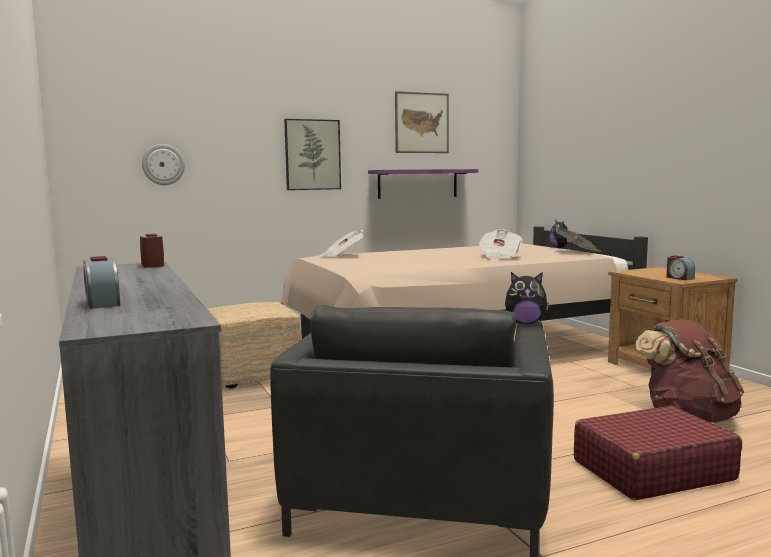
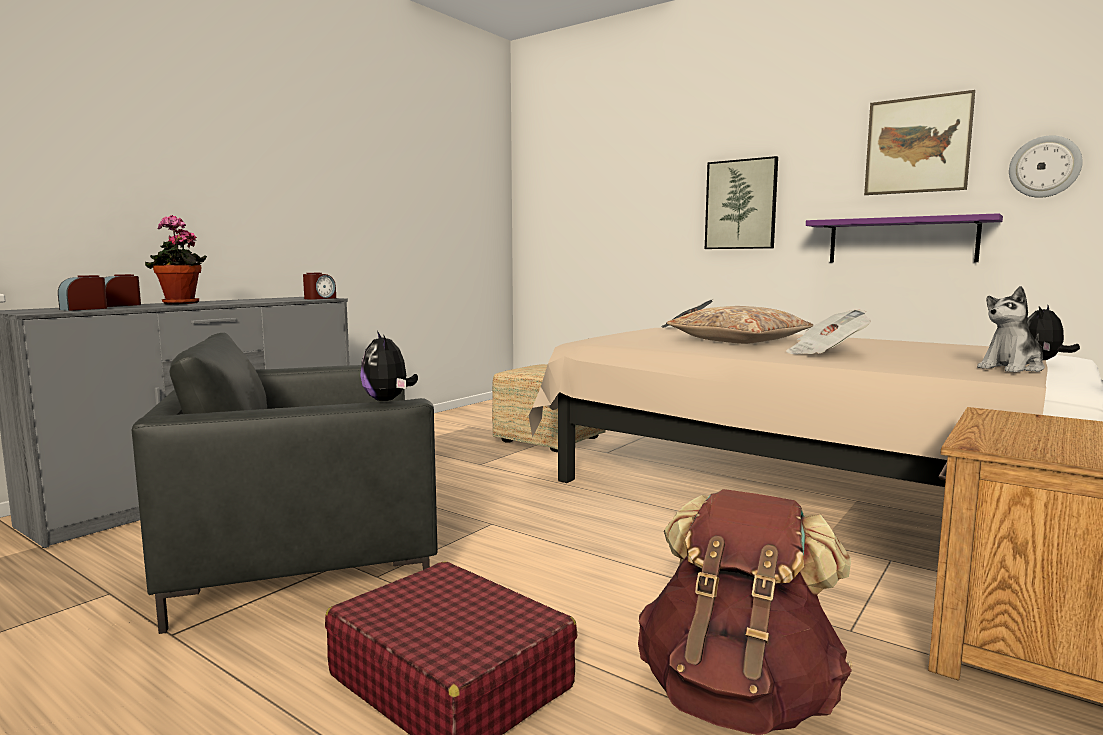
camera: 60 degrees right, 0 degrees up
(124, 290) = (180, 303): none -> potted plant
(163, 164) = (590, 222): wall clock -> wall clock (1044, 167)
(425, 257) = (739, 340): none -> beige pillow
(578, 252) = (1012, 368): newspaper -> plush toy
(679, 278) = (1018, 442): alarm clock -> alarm clock (84, 309)

